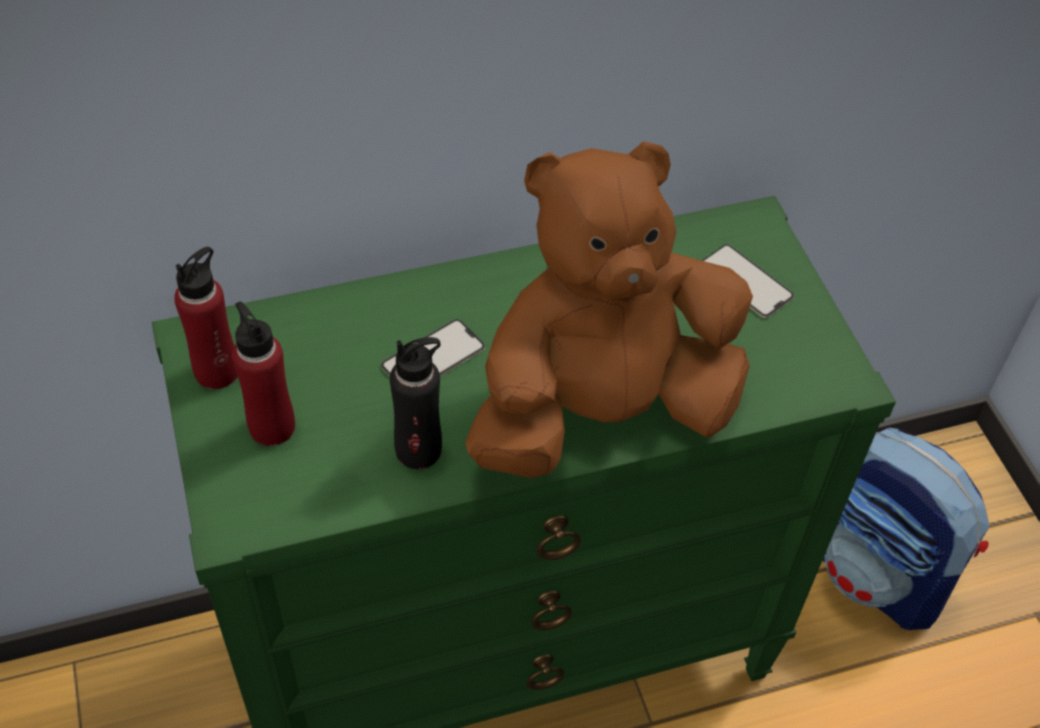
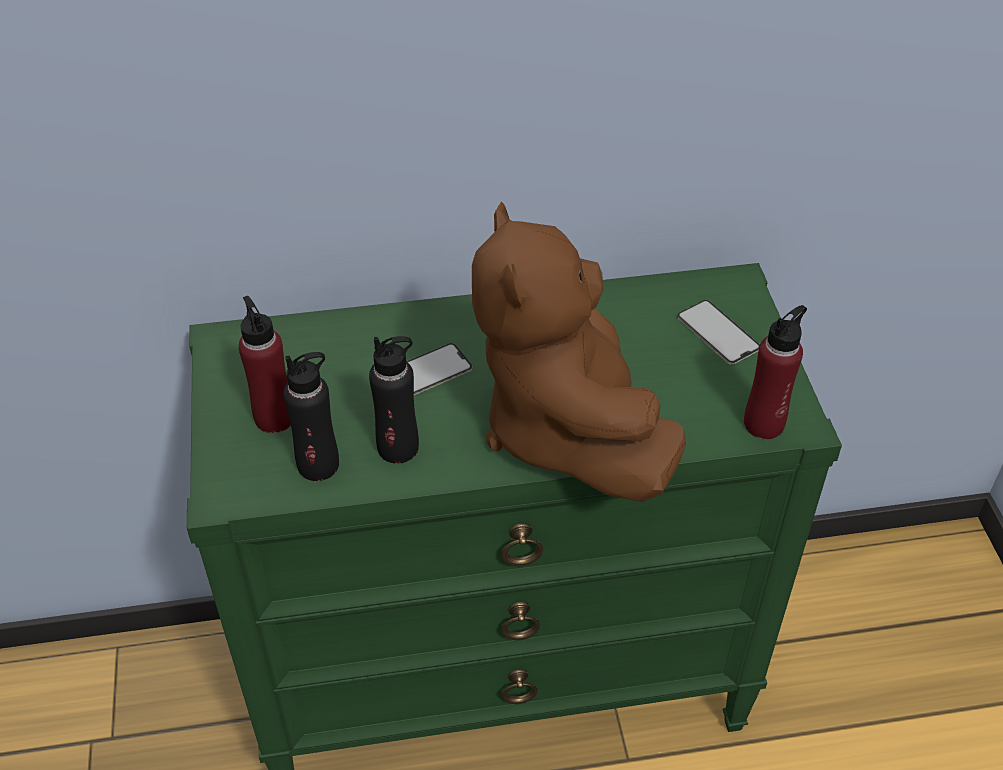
camera: 10 degrees right, 5 degrees down
(217, 371) = (237, 369): red bottle -> red bottle (764, 423)
(332, 479) = (318, 465): none -> black bottle
(601, 410) = (567, 429): brown plush toy -> brown plush toy turned 90 degrees counterclockwise
(878, 573) = (864, 647): backpack -> none

